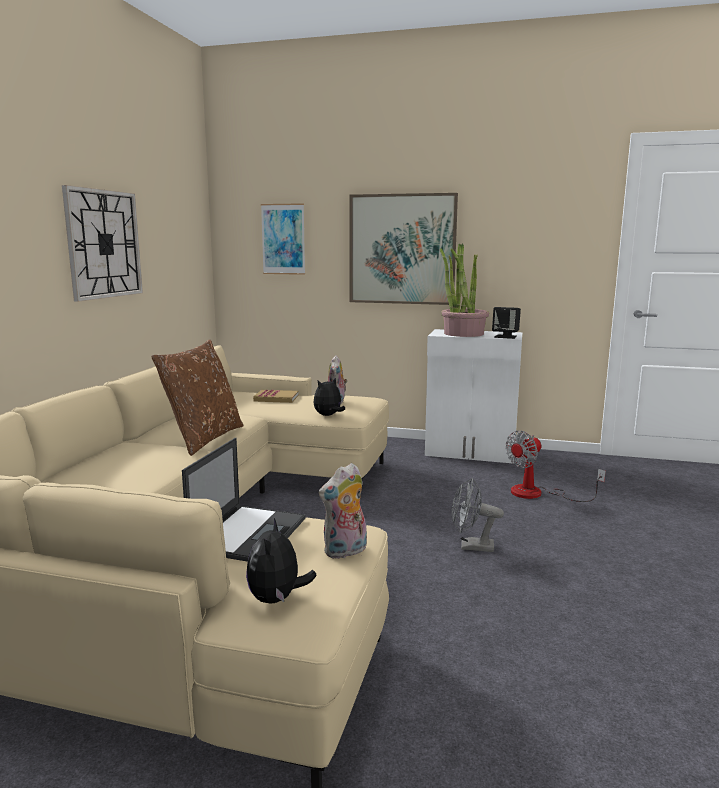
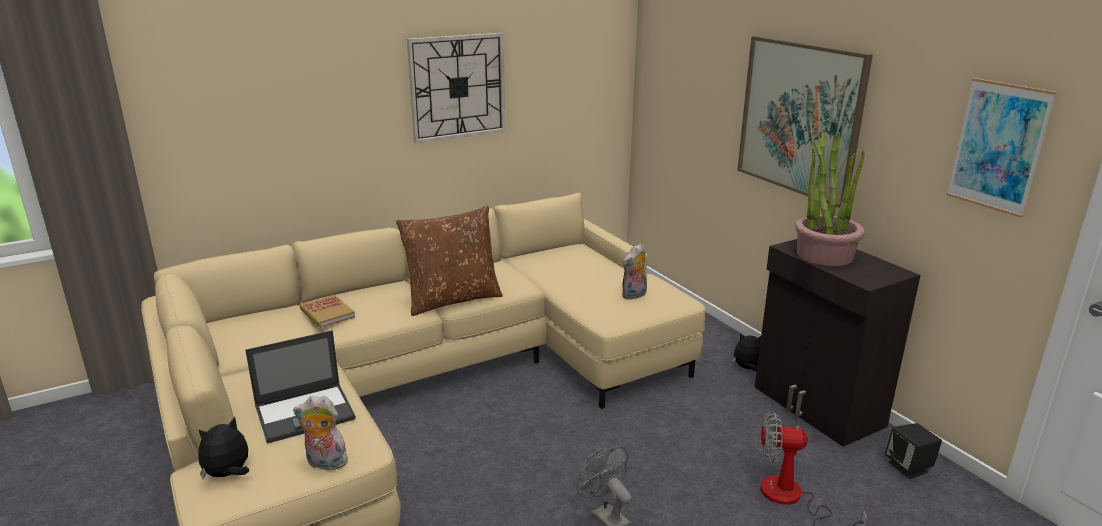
camera: 45 degrees right, 10 degrees up
(276, 398) = (594, 269): book -> book (327, 313)
(283, 239) = (690, 78): picture -> picture (998, 146)
(328, 415) = (593, 311): plush toy -> plush toy (747, 368)
(471, 452) = (817, 407): white cabinet -> black cabinet
(505, 336) = (863, 278): black speaker -> black speaker (909, 467)

